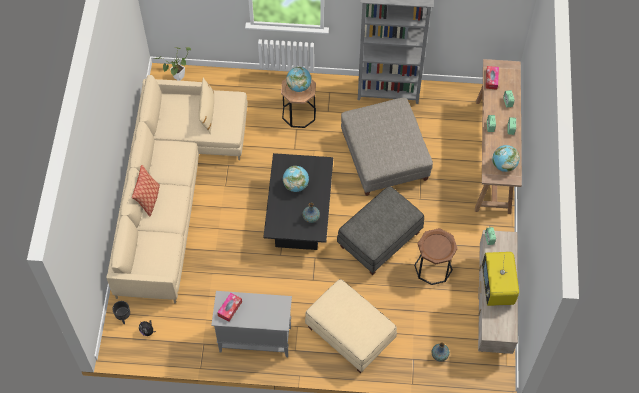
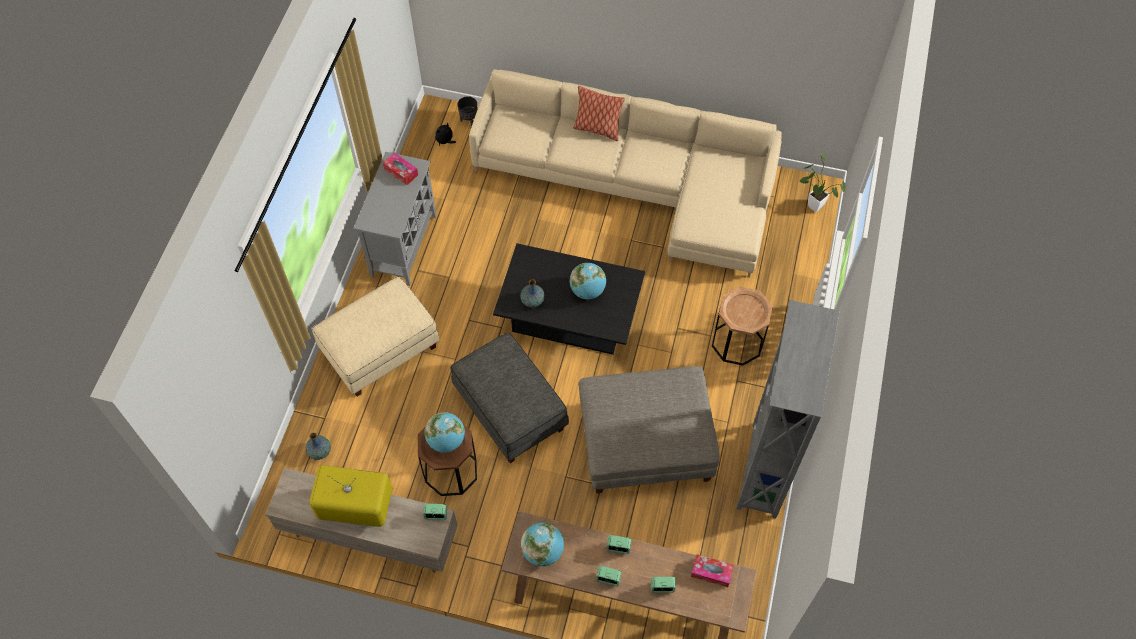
camera: 100 degrees right, 0 degrees up
(207, 112) = (724, 204): beige pillow -> none
(299, 86) = (749, 312): globe -> globe (446, 441)

